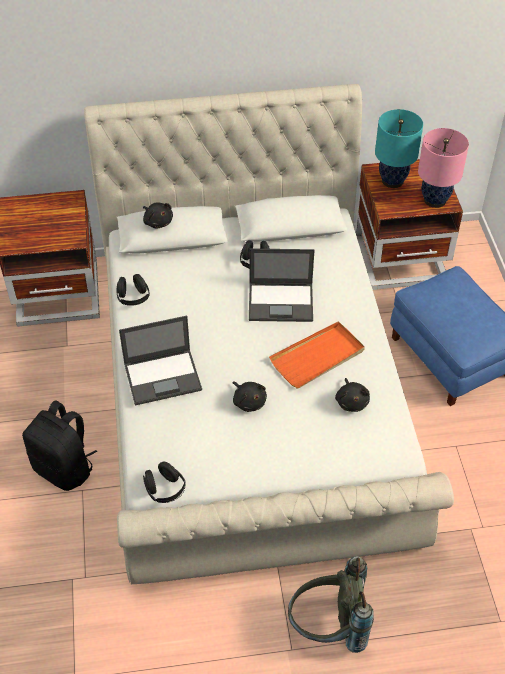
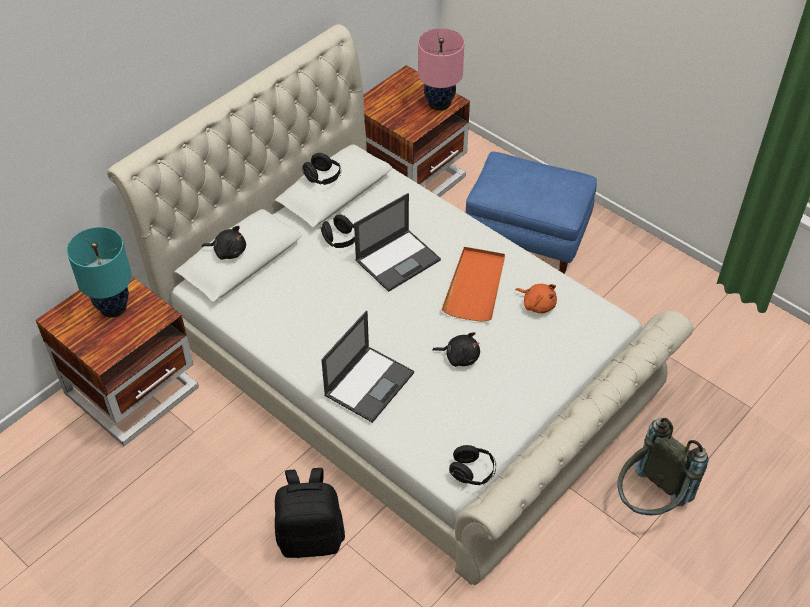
camera: 40 degrees left, 0 degrees up
(133, 298) = (265, 335): black headphones -> black headphones (323, 178)
(352, 401) = (537, 304): black plush toy -> orange plush toy
(392, 181) = (389, 105): turquoise table lamp -> turquoise table lamp (113, 307)

